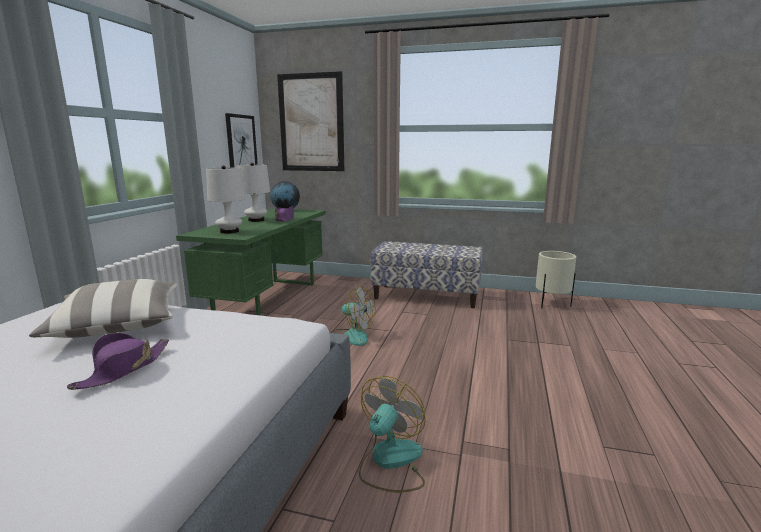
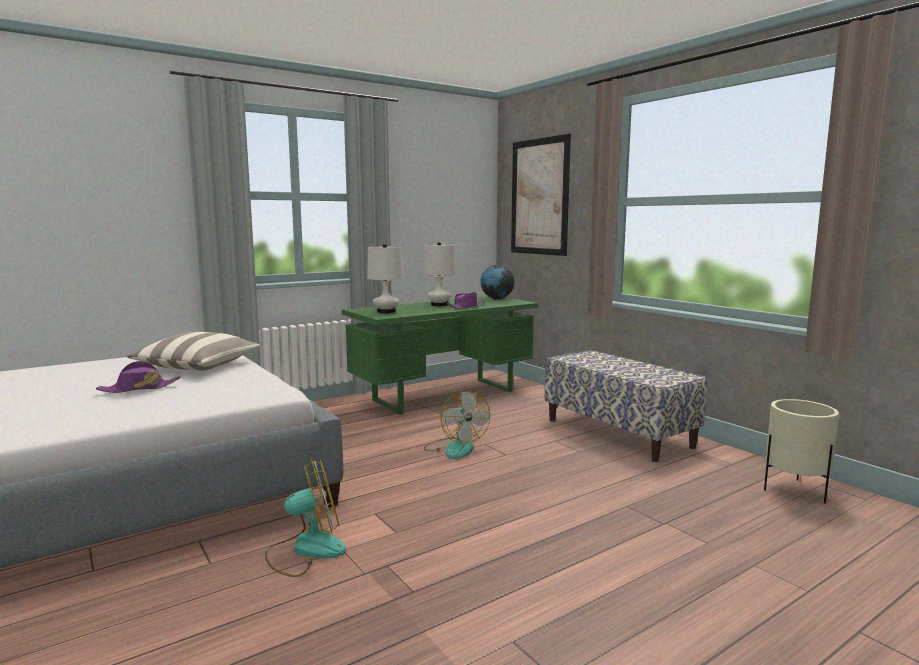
camera: 40 degrees right, 5 degrees down
(241, 144) = (461, 222): picture -> none

